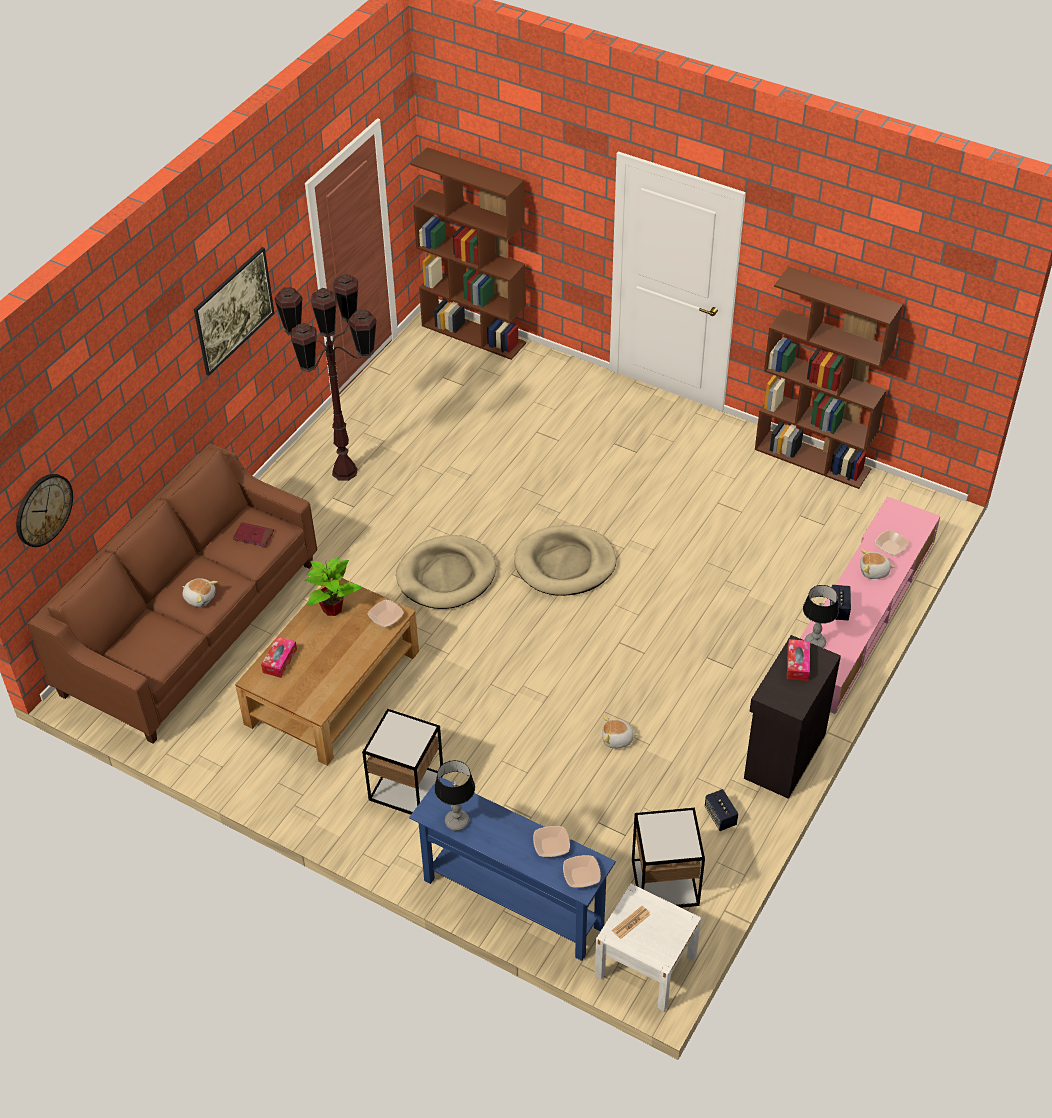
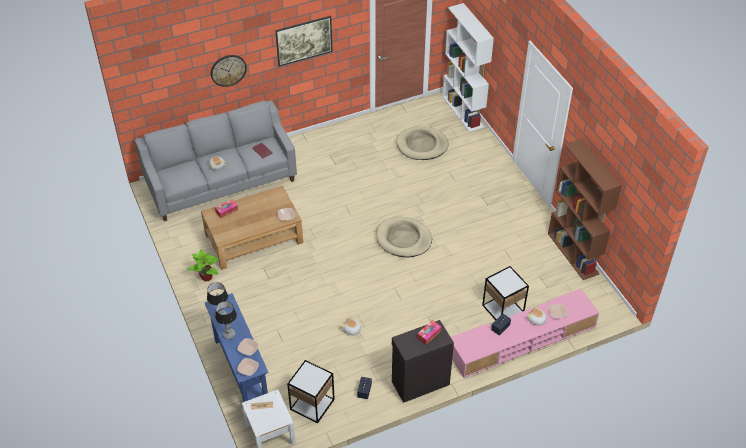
camera: 35 degrees right, 0 degrees up
(43, 509) = (156, 90): wall clock -> wall clock (228, 70)
(191, 628) = (221, 181): brown sofa -> grey sofa
(333, 608) = (268, 200): potted plant -> potted plant (207, 277)
(345, 472) = (345, 147): brown floor lamp -> none
(406, 787) = (244, 297): side table -> side table (503, 309)
(446, 576) = (346, 216): beige dog bed -> beige dog bed (422, 145)
(474, 334) = (463, 112): brown bookcase -> white bookcase
(814, 643) = (472, 337): table lamp -> table lamp (228, 334)

